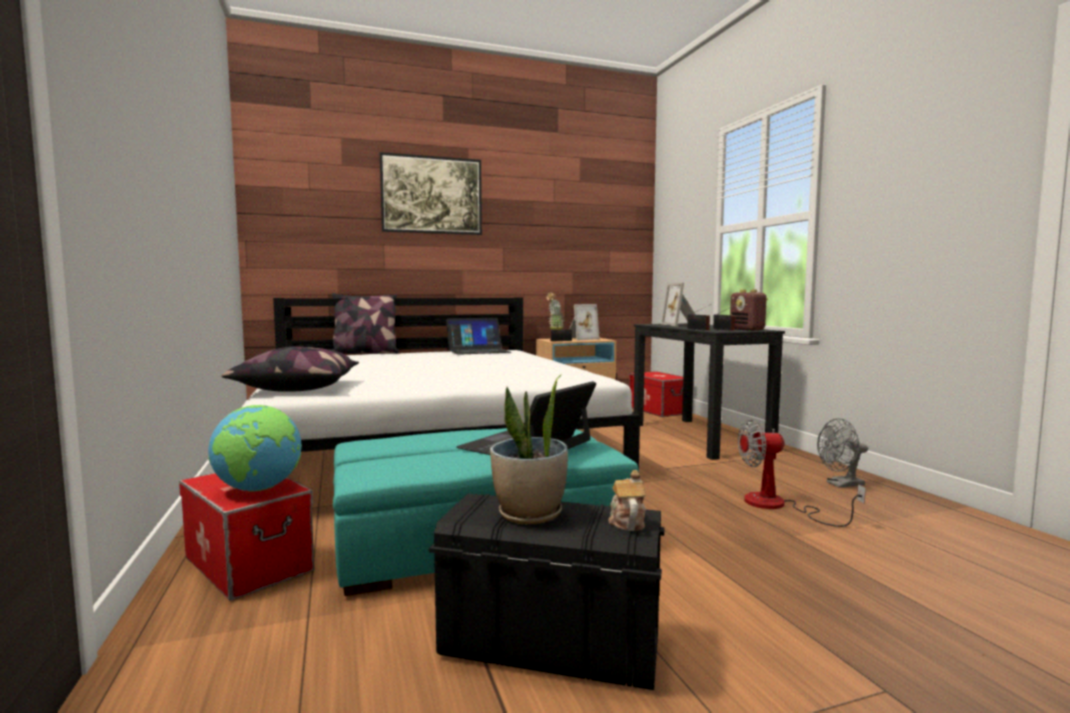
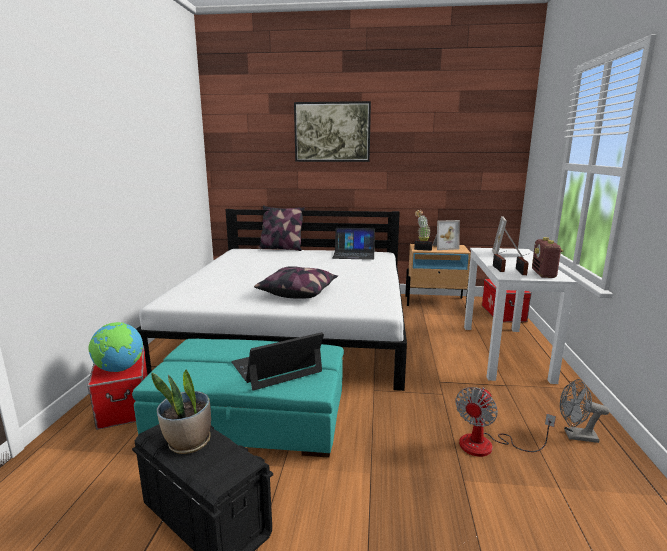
camera: 25 degrees right, 10 degrees up
(298, 388) = (187, 292): pillow -> pillow (298, 293)
(626, 521) = (230, 468): teapot -> none
(698, 437) = (504, 352): black desk -> white desk
(778, 506) = (488, 445): fan -> fan turned 75 degrees counterclockwise

